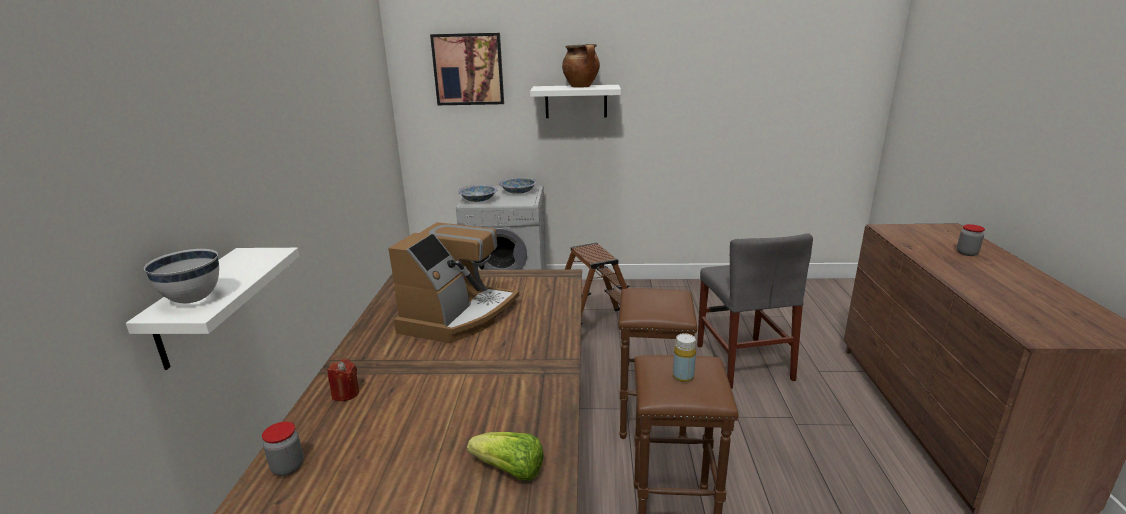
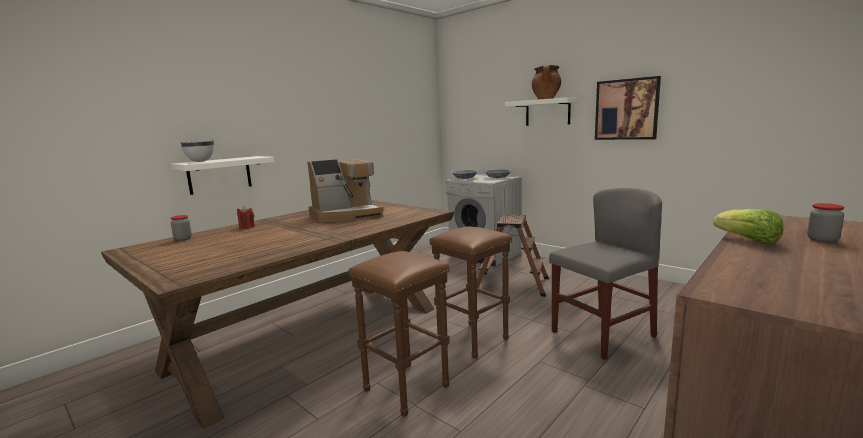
camera: 40 degrees right, 10 degrees down
(468, 69) = (480, 92): picture -> picture (626, 109)
(509, 470) = (231, 260): lettuce -> lettuce (748, 241)
(683, 377) = (392, 259): yellow bottle -> none
(743, 362) = (602, 334): grey chair -> grey chair turned 150 degrees counterclockwise

